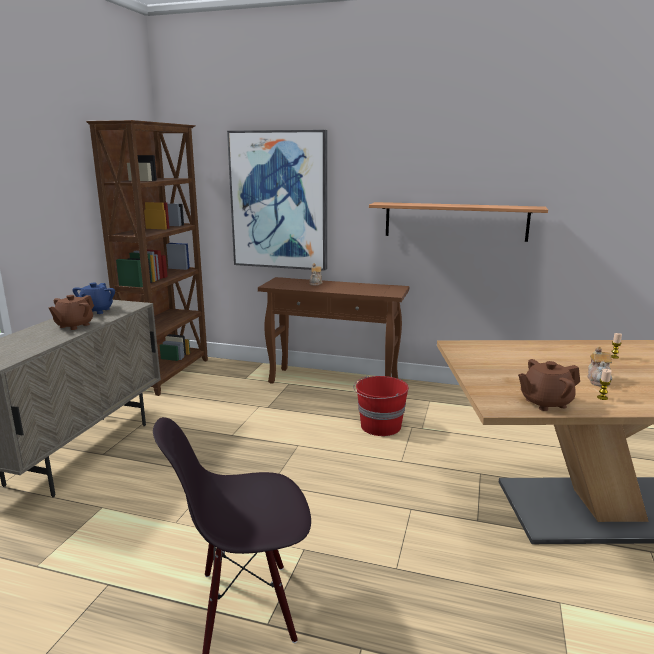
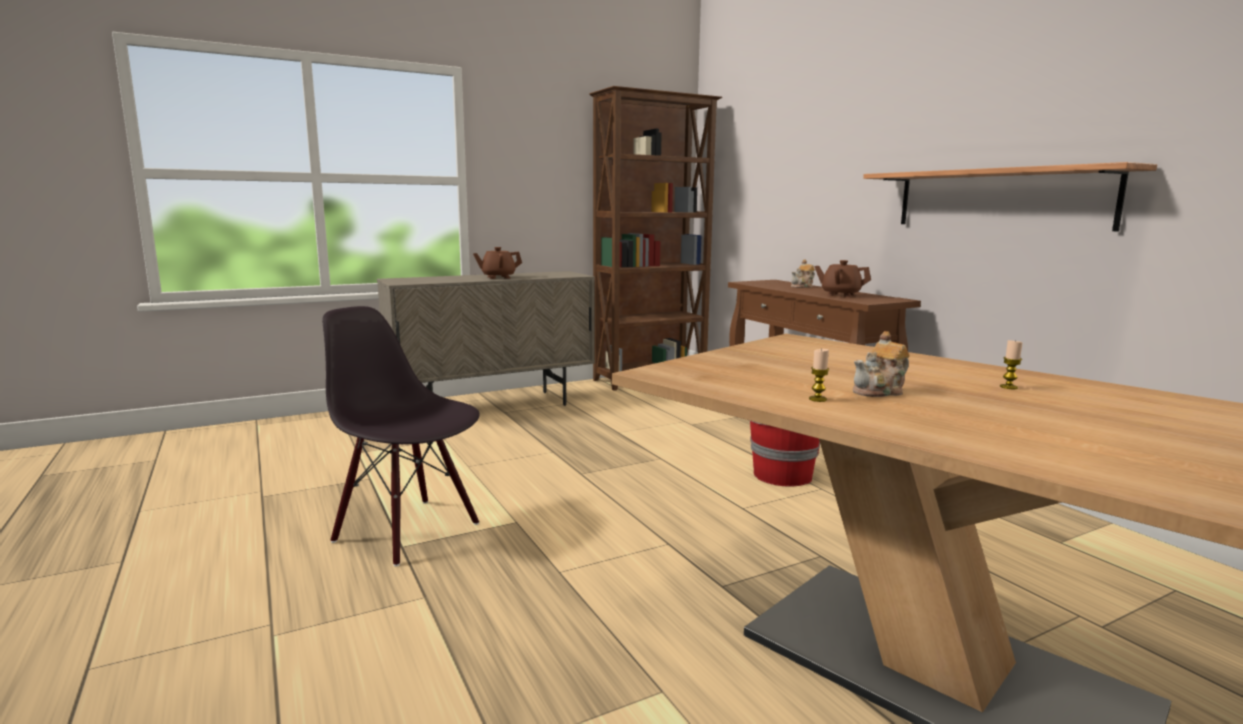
camera: 45 degrees right, 5 degrees down
(96, 311) = (539, 274): blue teapot -> none
(279, 200) = (790, 180): picture -> none
(545, 403) = (720, 383): brown teapot -> brown teapot (840, 295)

